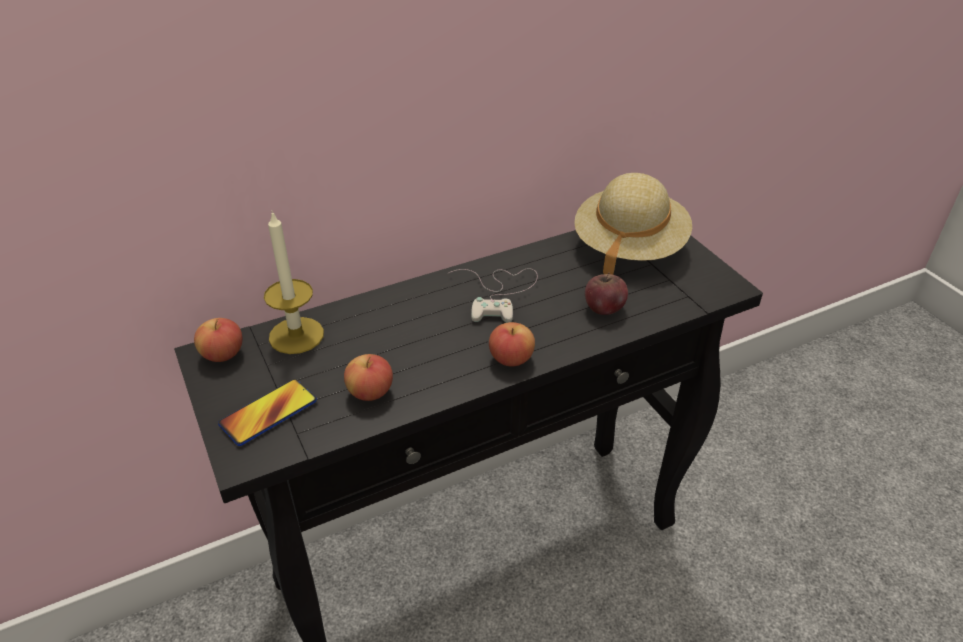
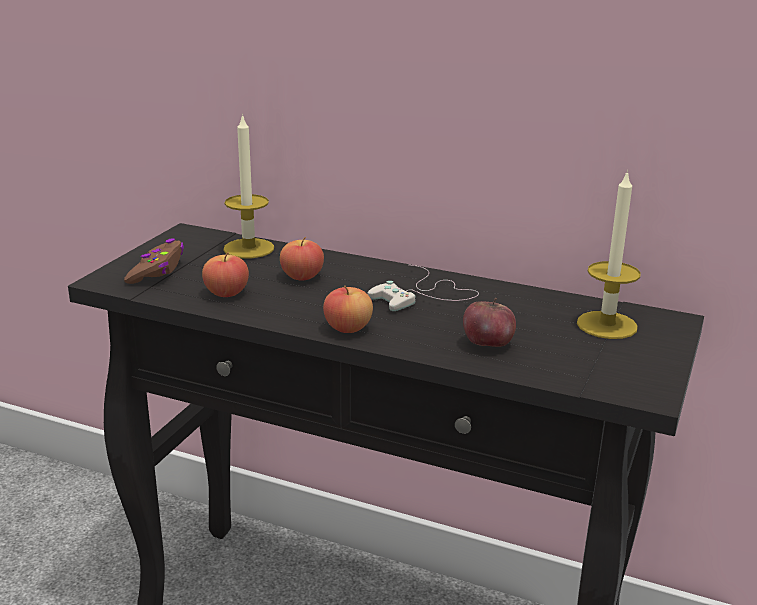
camera: 50 degrees right, 15 degrees down
(222, 354) = (194, 236): apple -> apple (302, 277)
(268, 413) = (157, 271): phone -> brown game controller
(628, 247) = (607, 325): beige hat -> candle

